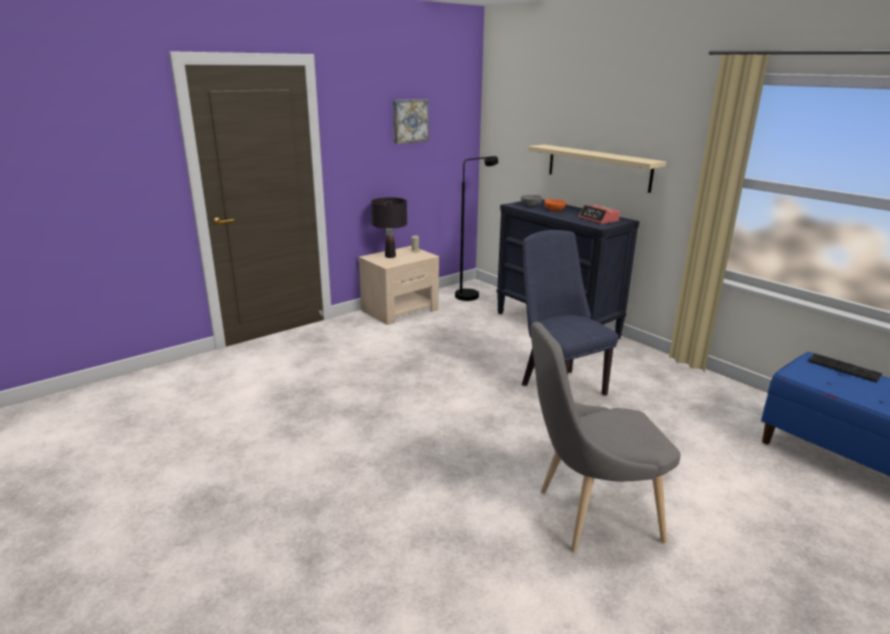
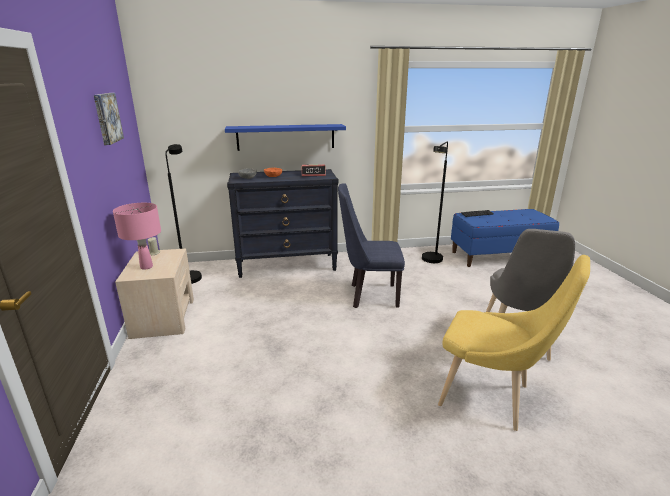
camera: 60 degrees left, 0 degrees up
(390, 256) = (146, 267): black table lamp -> pink table lamp
(444, 507) = (491, 397): none -> yellow chair
(598, 167) = (286, 137): beige shelf -> blue shelf
(723, 408) = (431, 261): none -> black floor lamp

